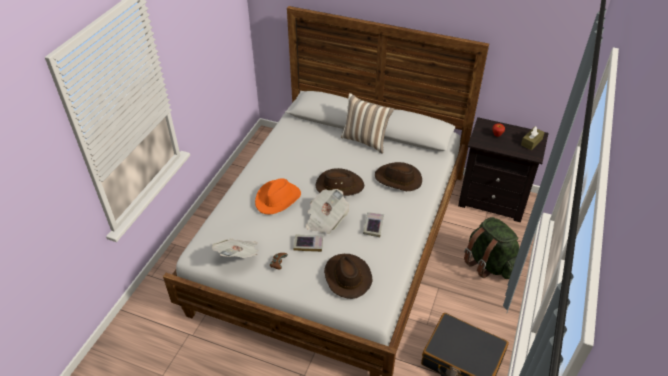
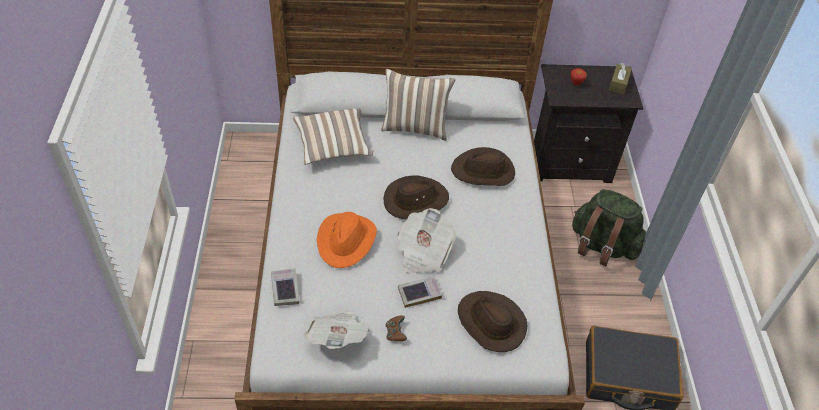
camera: 25 degrees left, 5 degrees up
(303, 139) = (333, 146): none -> pillow
(373, 226) = (486, 244): book -> book (285, 289)

